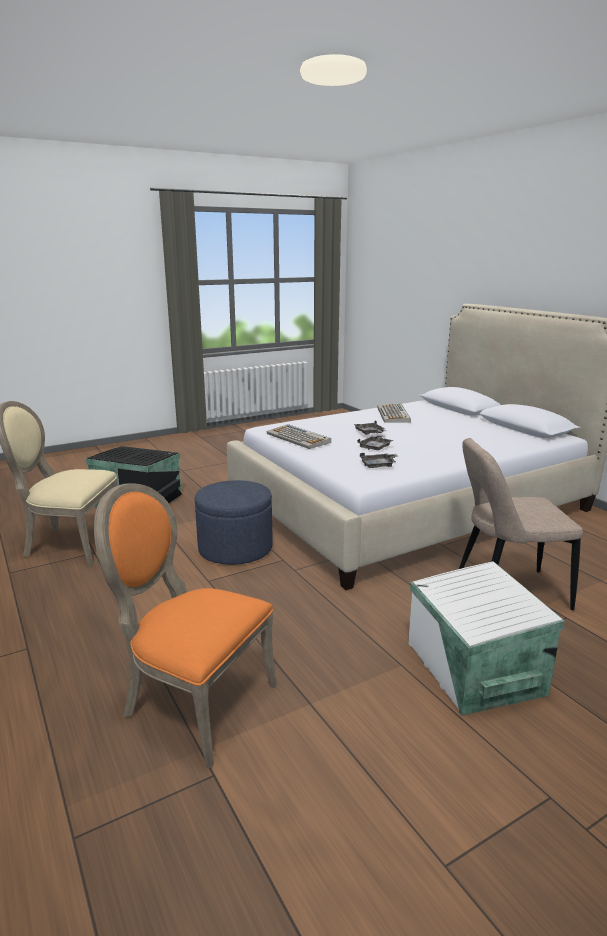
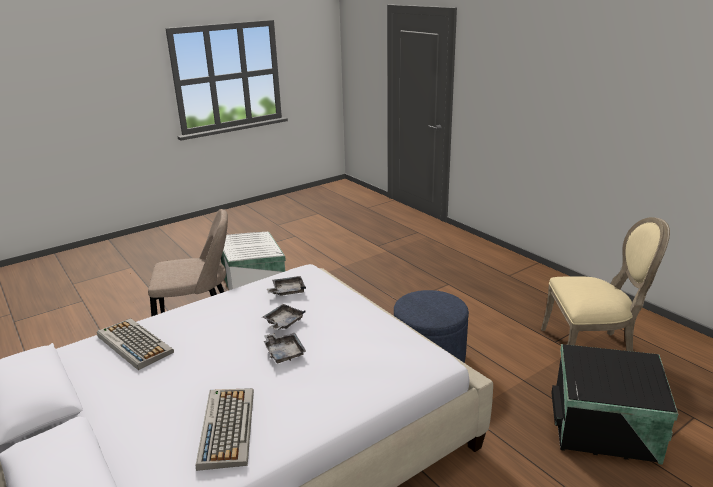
camera: 175 degrees right, 5 degrees up
(193, 702) = (399, 263): orange chair -> none
(299, 438) = (377, 330): keyboard -> keyboard (133, 344)

